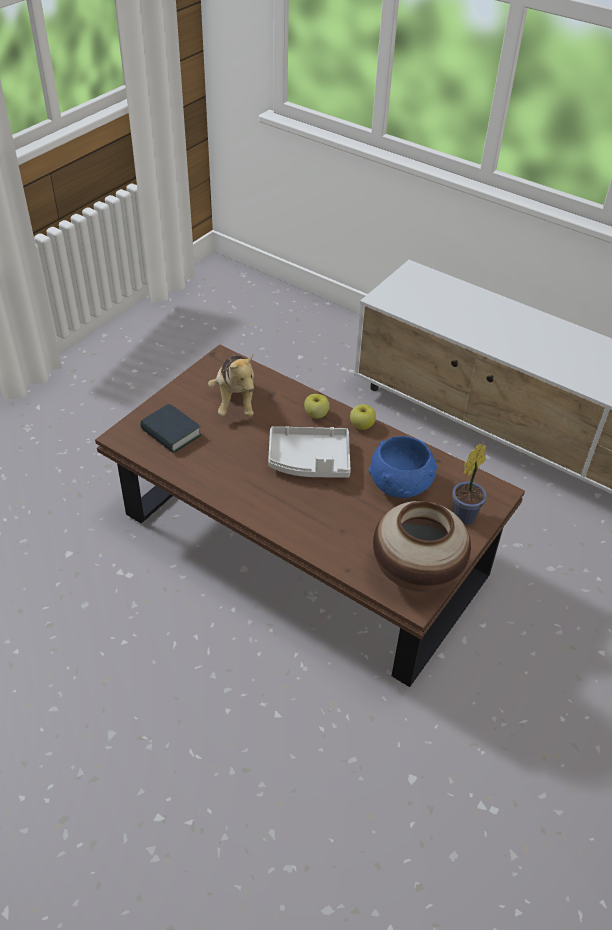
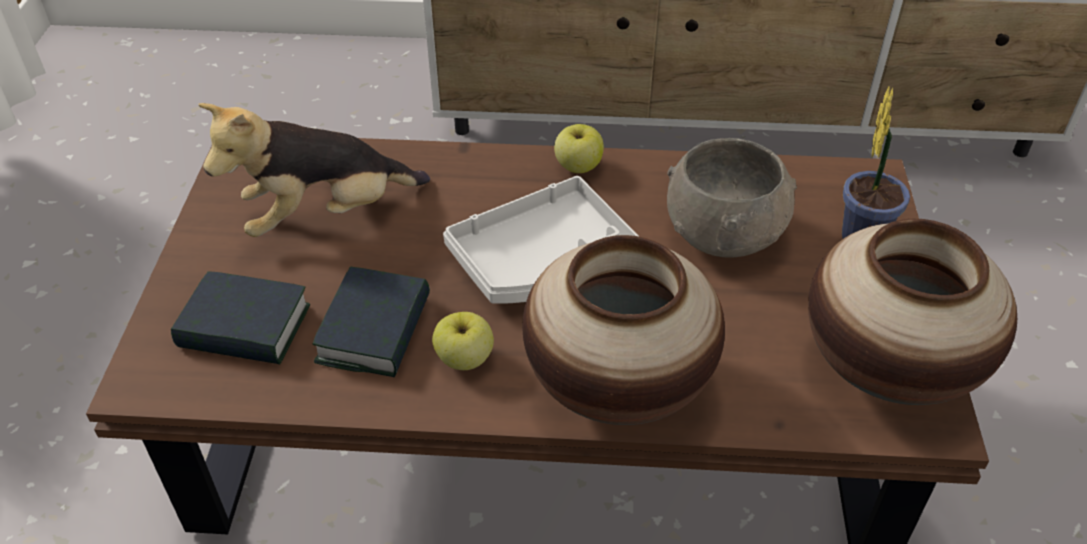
camera: 30 degrees left, 0 degrees up
(218, 457) = (375, 330): none -> book
(235, 400) = (325, 215): plush toy -> plush toy turned 105 degrees clockwise
(294, 524) = (618, 388): none -> vase
(316, 414) = (488, 180): apple -> apple (464, 359)
(401, 484) = (725, 232): blue bowl -> grey bowl

